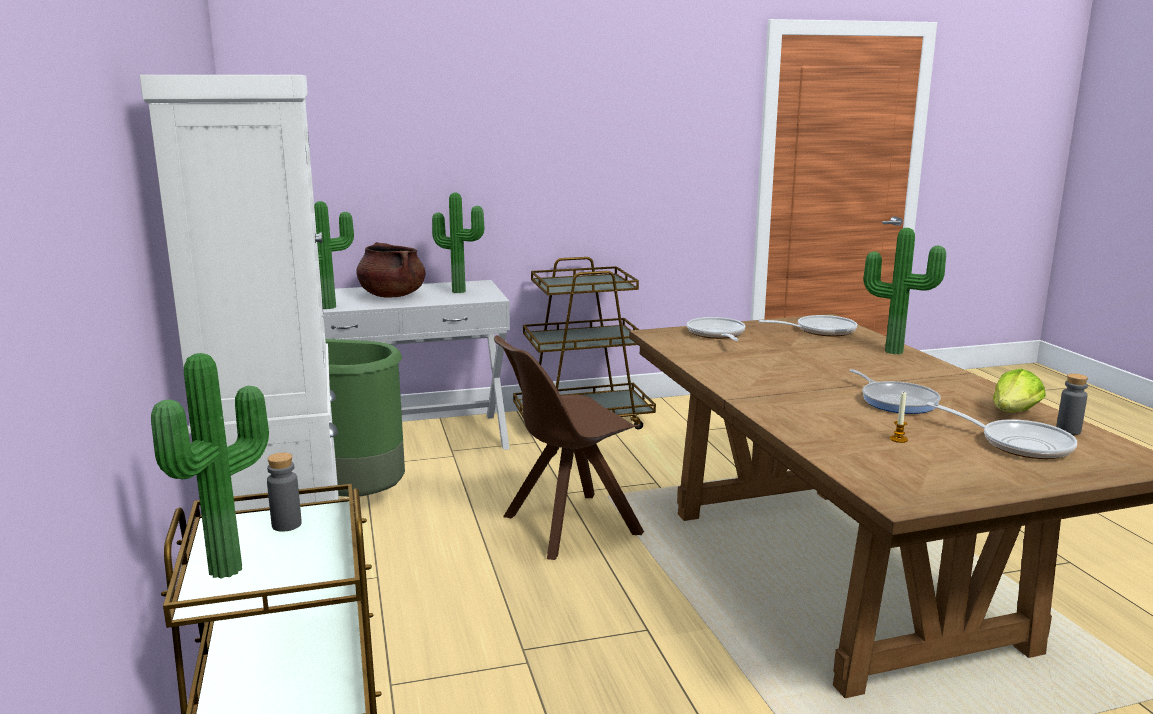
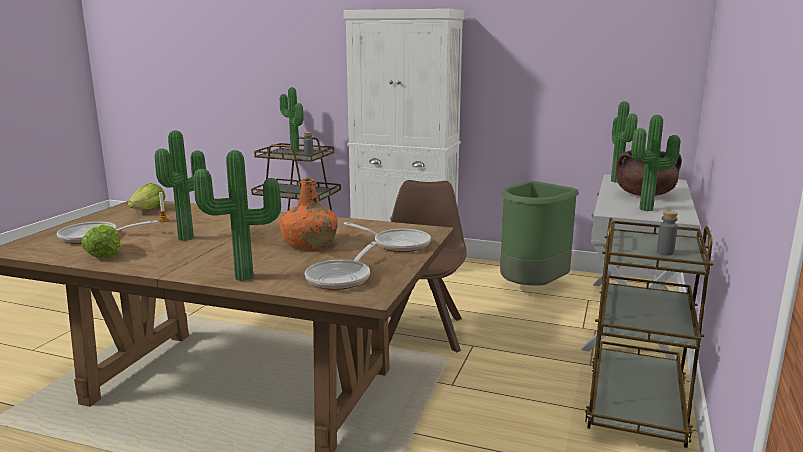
camera: 125 degrees right, 0 degrees up
(787, 356) = (309, 244): none -> orange bottle
(896, 401) = (189, 238): frying pan -> potted plant
(900, 471) = (148, 210): none -> lettuce
(1068, 431) = (62, 253): grey bottle -> grey bottle (665, 252)

